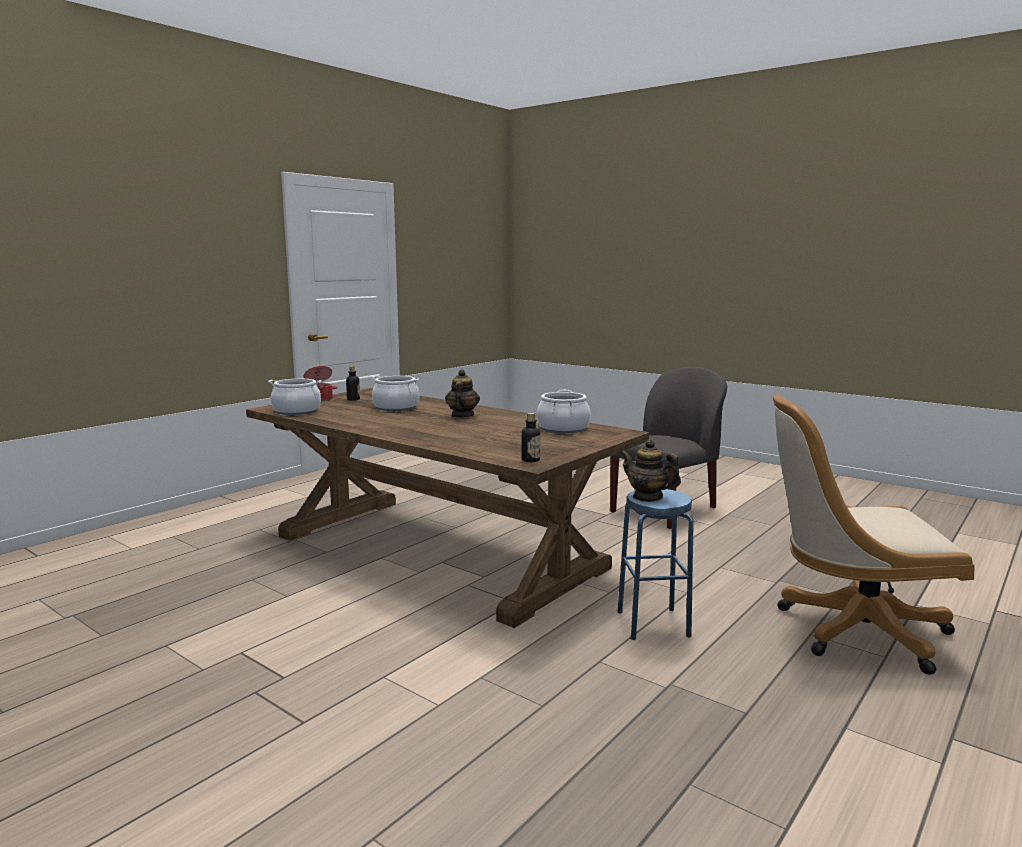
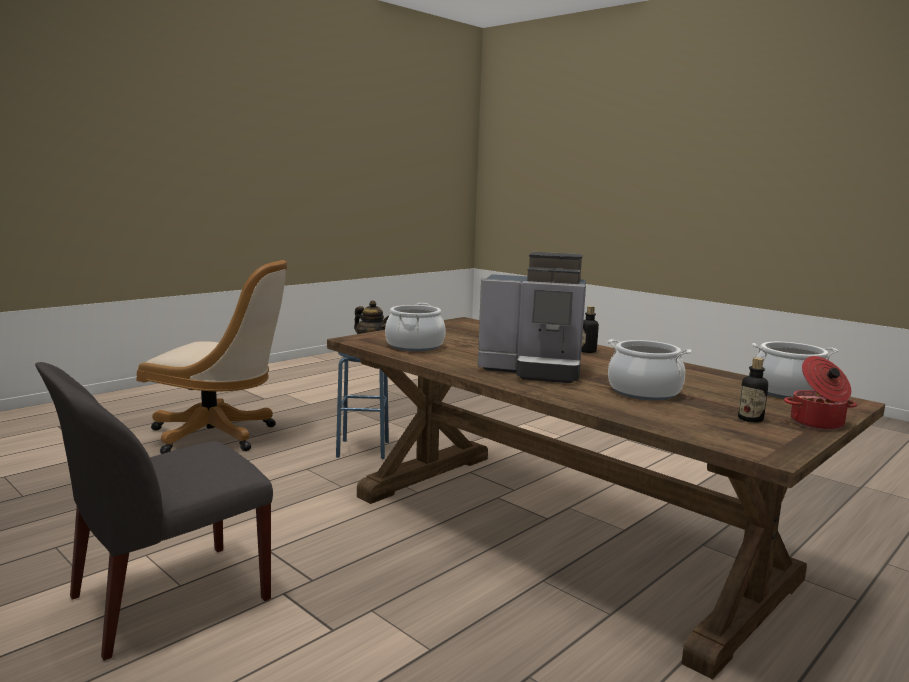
camera: 175 degrees left, 0 degrees up
(462, 416) = (534, 370): teapot -> coffee machine
(530, 460) = (465, 323): bottle -> bottle (587, 351)

